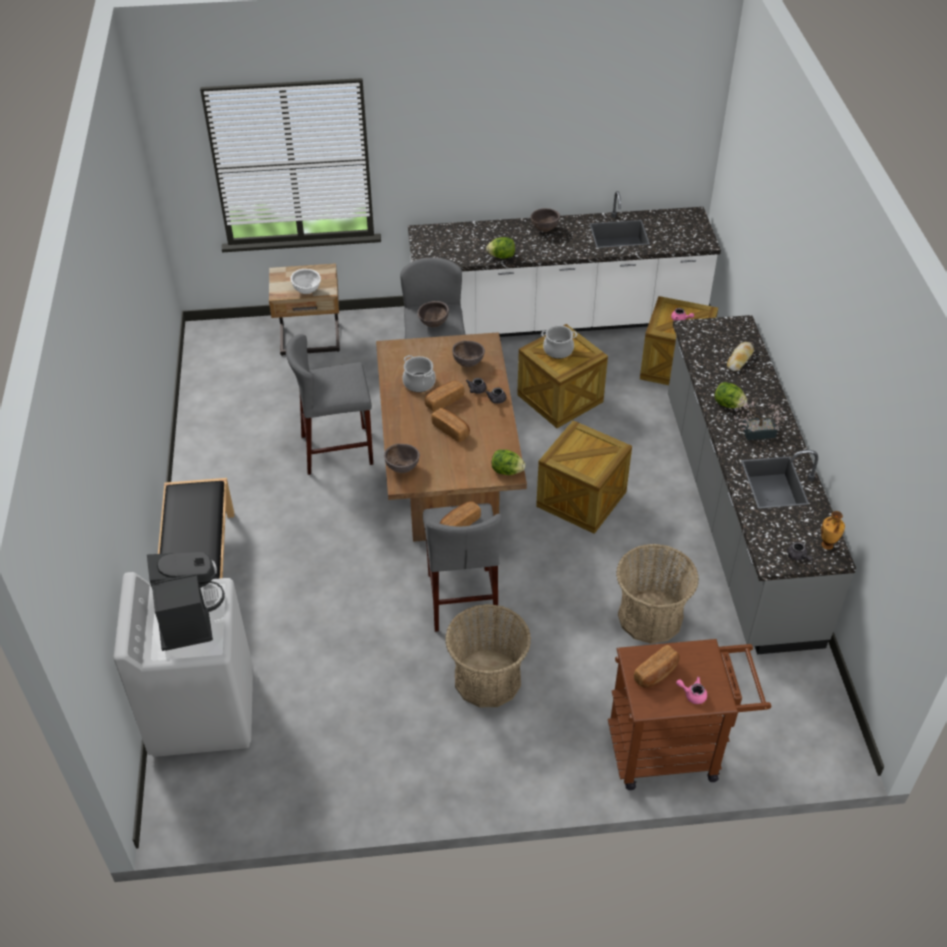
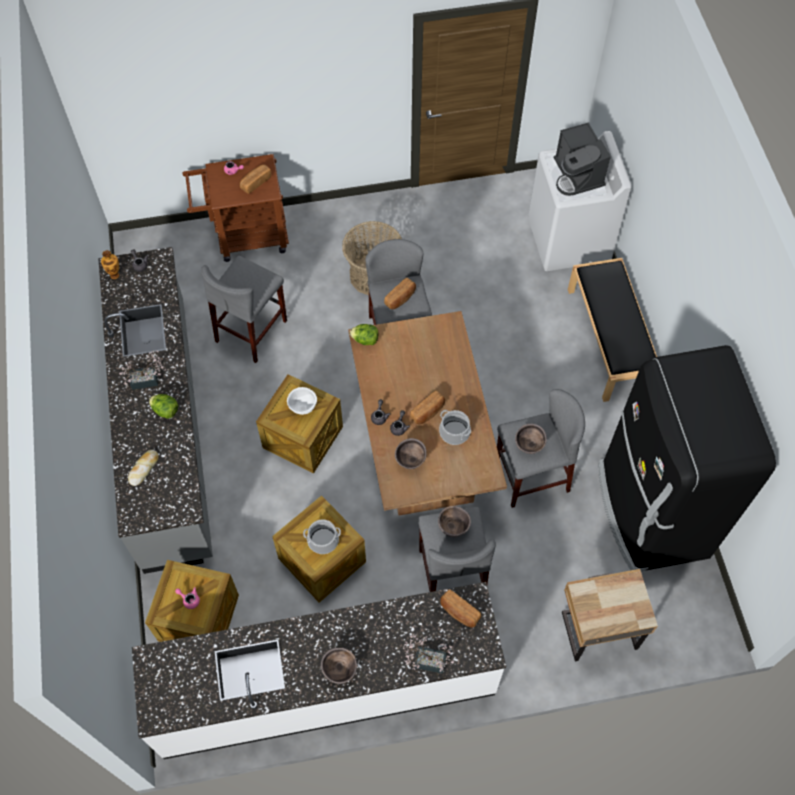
camera: 175 degrees right, 15 degrees up
(225, 415) = (650, 511): none -> black fridge
(307, 291) = (602, 586): white bowl -> white bowl (303, 407)
(402, 469) = (453, 336): brown bowl -> brown bowl (529, 445)
(451, 430) = (417, 379): bread -> bread (459, 612)
(472, 231) = (426, 660): none -> potted plant
(501, 256) = (388, 613): lettuce -> none
(650, 616) = (252, 331): basket -> grey stool

